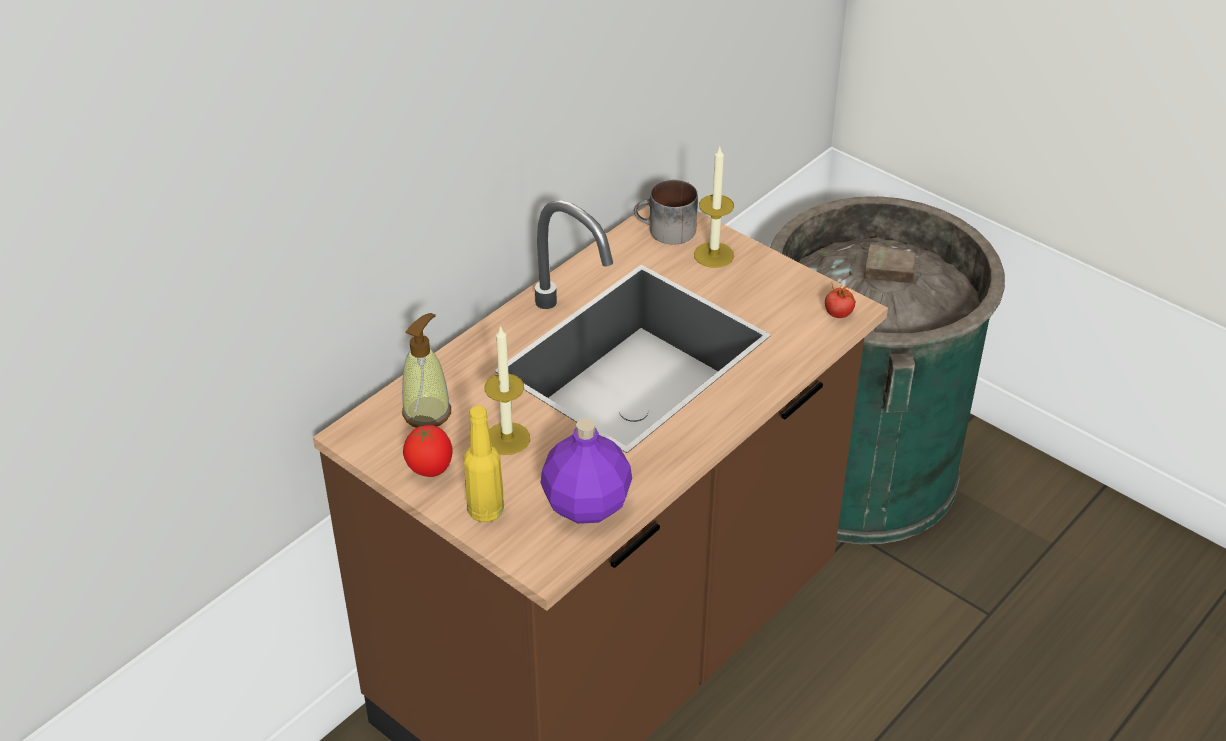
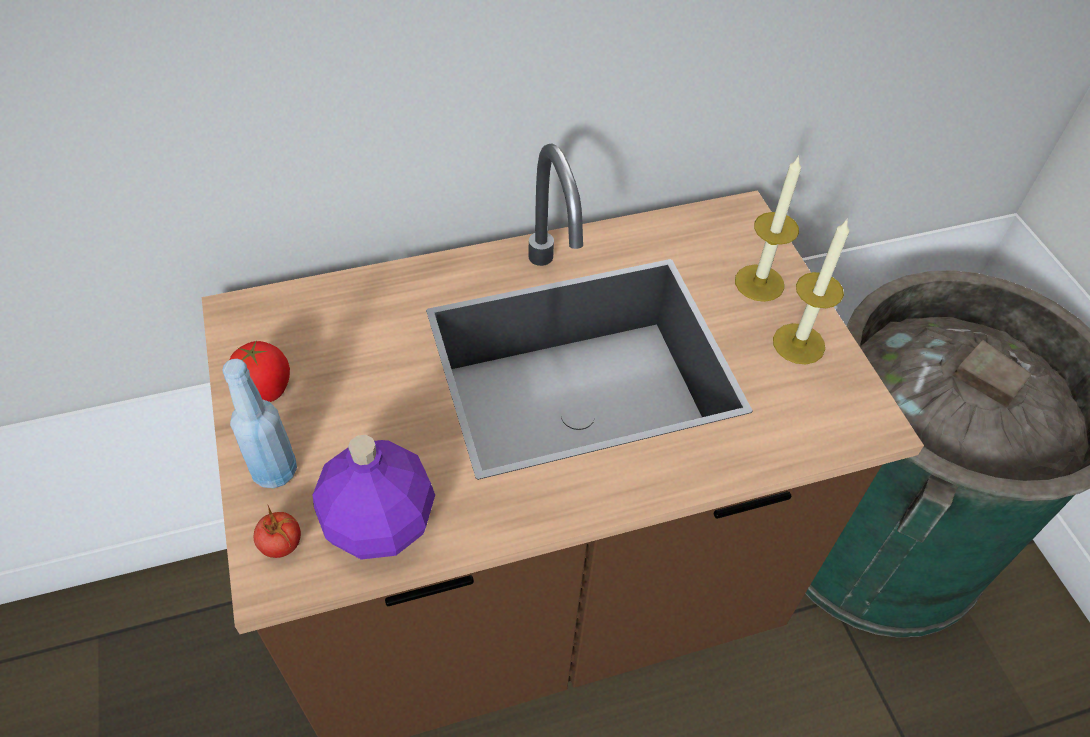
camera: 30 degrees right, 10 degrees up
(427, 412) = (323, 324): soap dispenser -> none
(485, 511) = (274, 471): yellow bottle -> blue bottle
(507, 438) = (371, 394): candle -> candle (798, 344)
(666, 231) = (727, 233): mug -> none
(838, 314) = (854, 424): tomato -> tomato (281, 545)

